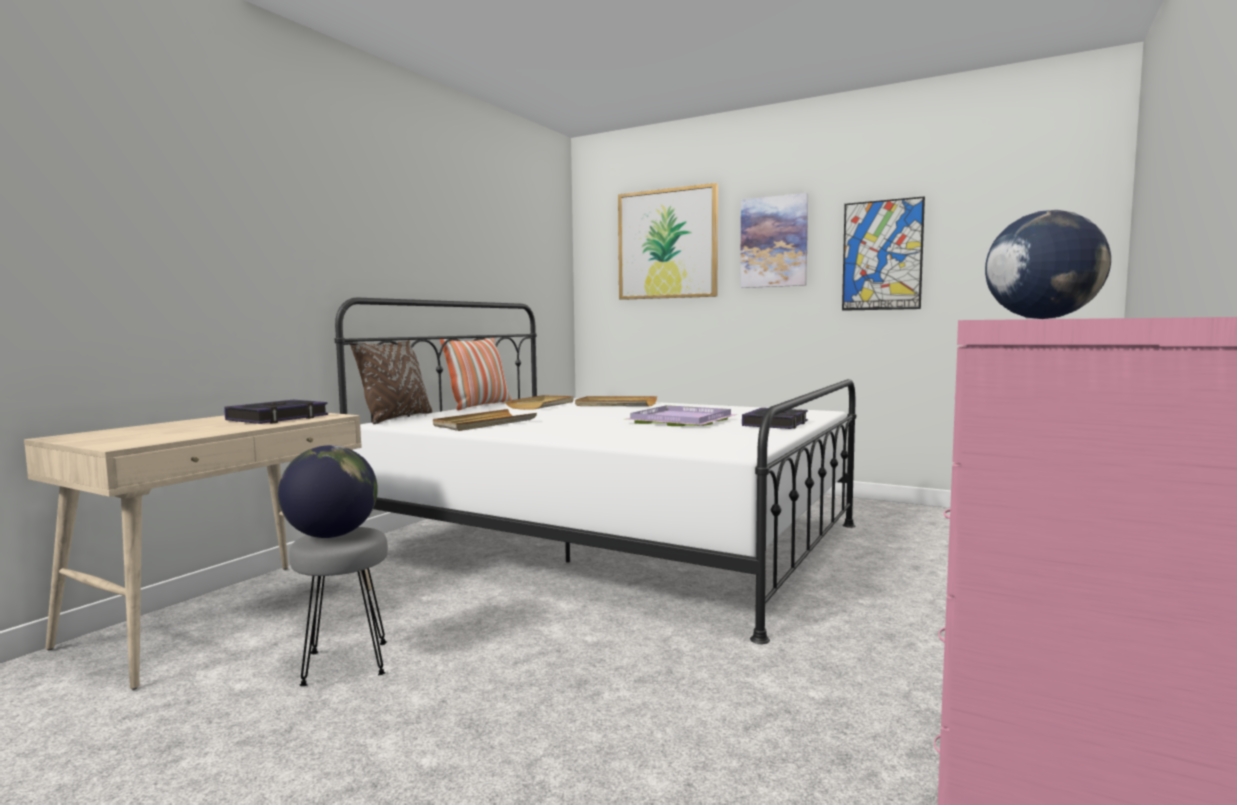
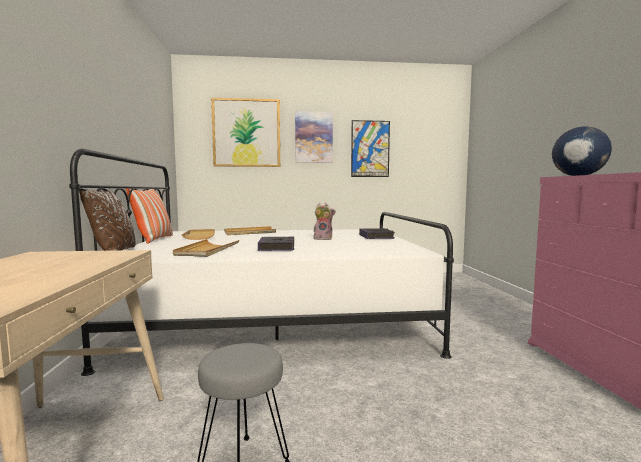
camera: 35 degrees left, 0 degrees up
(278, 418) = (77, 259): book -> book (277, 247)
(331, 535) = (233, 357): globe -> none
(679, 421) = (323, 239): purple tray -> plush toy

